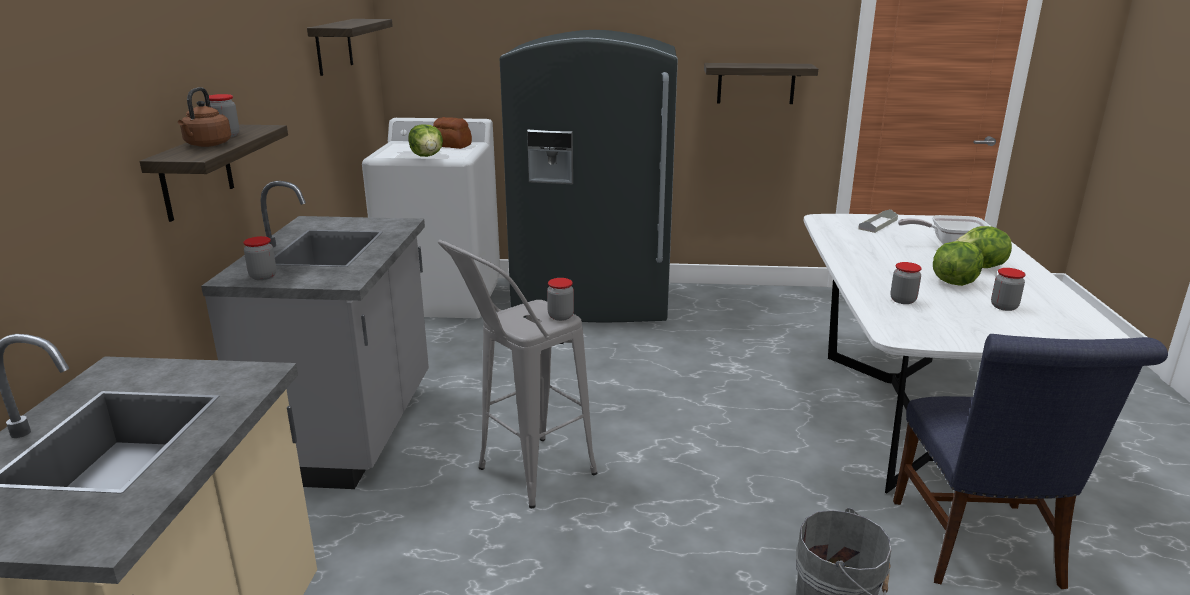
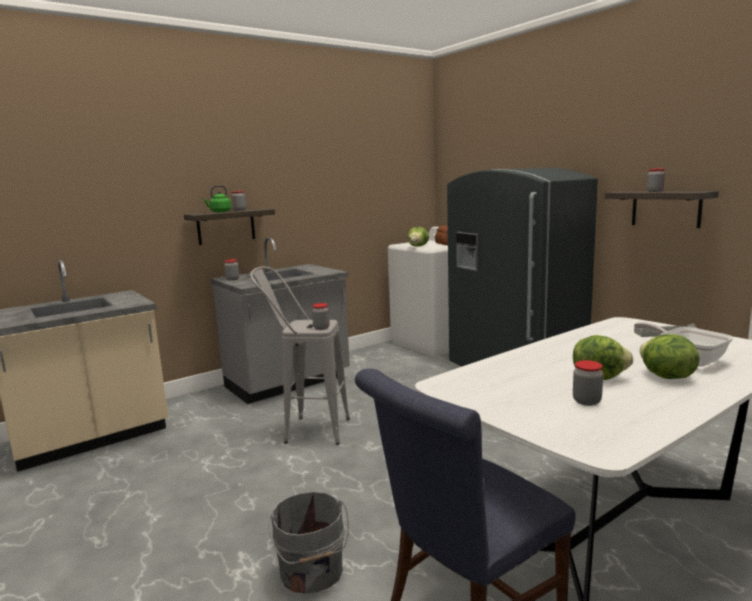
camera: 50 degrees right, 10 degrees down
(207, 145) = (219, 212): brown kettle -> green kettle
(334, 46) = (376, 179): shelf -> none
(903, 300) = (513, 373): jar -> jar (654, 191)

